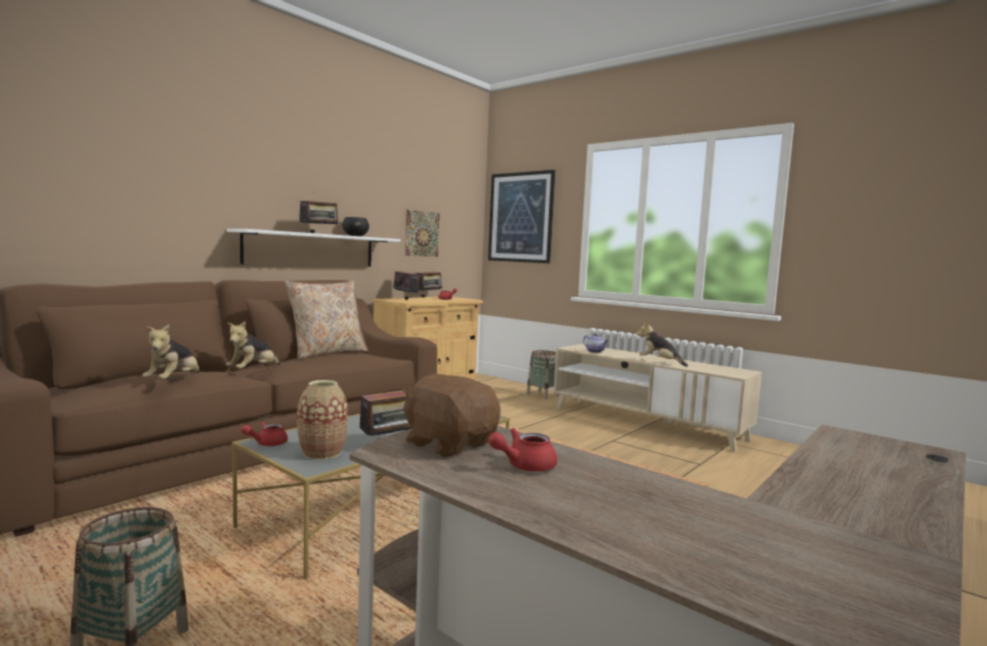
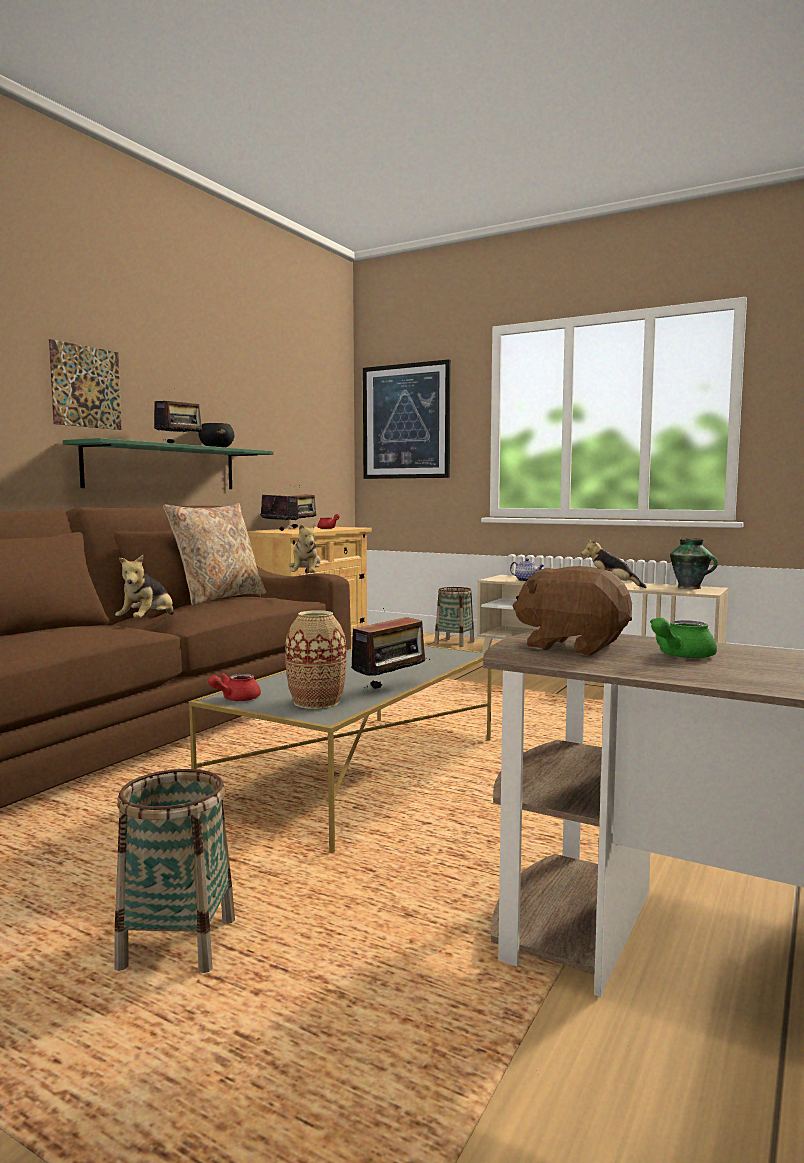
camera: 10 degrees left, 0 degrees up
(173, 381) = (68, 636): plush toy -> plush toy (306, 577)
(311, 249) = (163, 467): white shelf -> green shelf
(422, 234) = (288, 445): picture -> picture (86, 386)
(524, 466) = (680, 656): red teapot -> green teapot
(727, 369) = (690, 588): none -> vase

